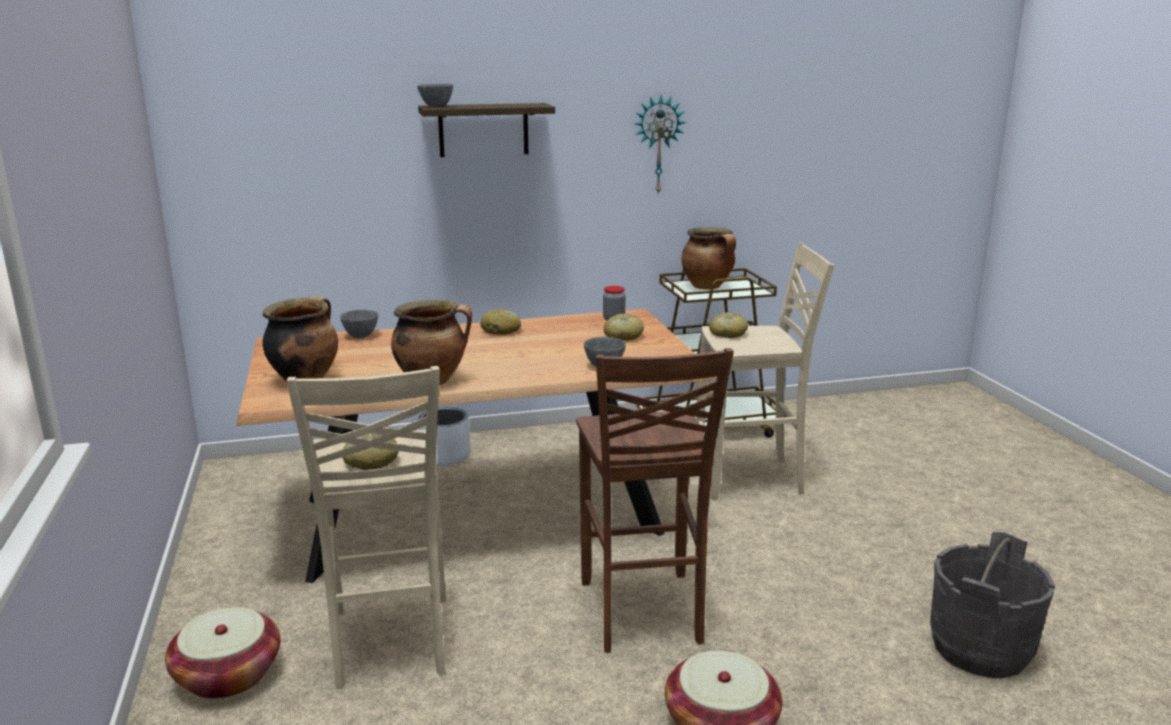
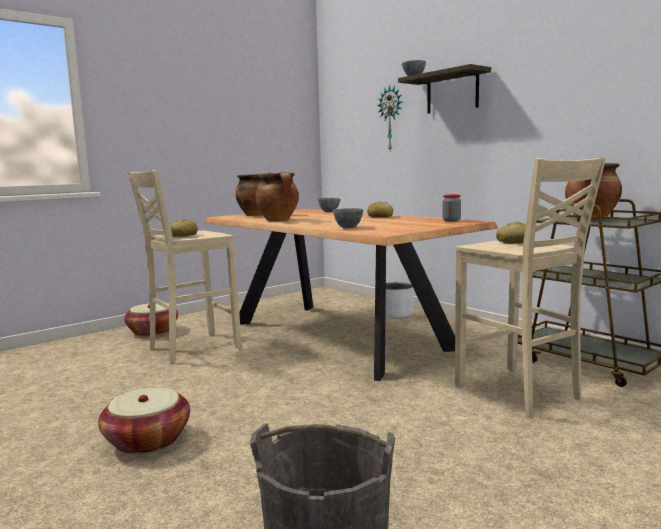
camera: 65 degrees right, 10 degrees down
(623, 336) = (418, 224): bread -> none
(642, 613) = (265, 394): brown stool -> none
(658, 145) = (579, 91): wall clock -> wall clock (391, 118)

